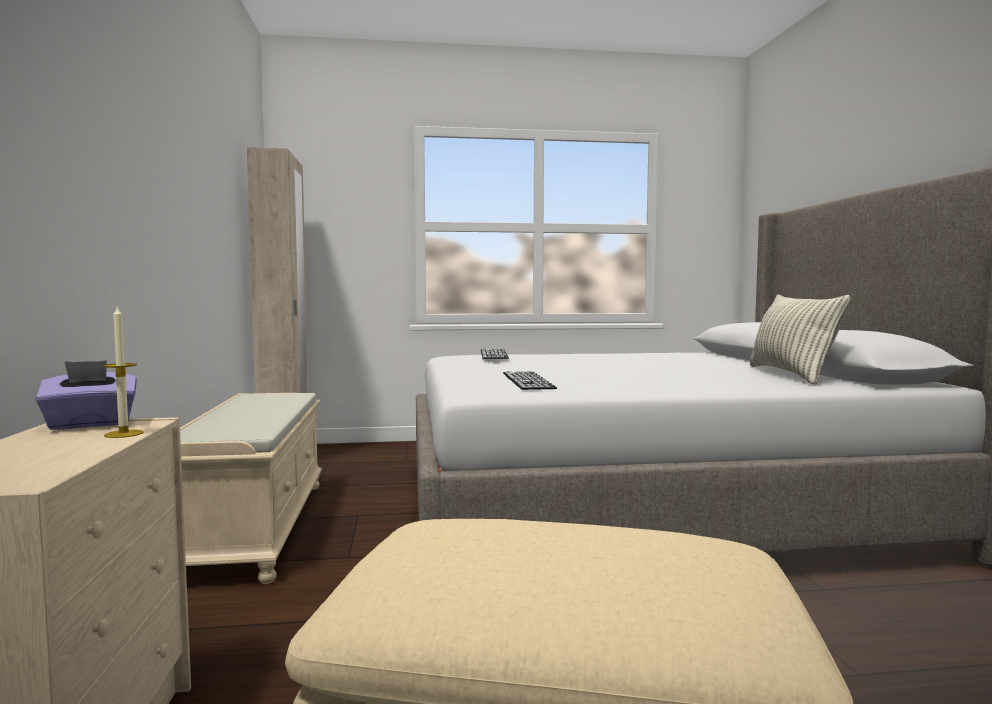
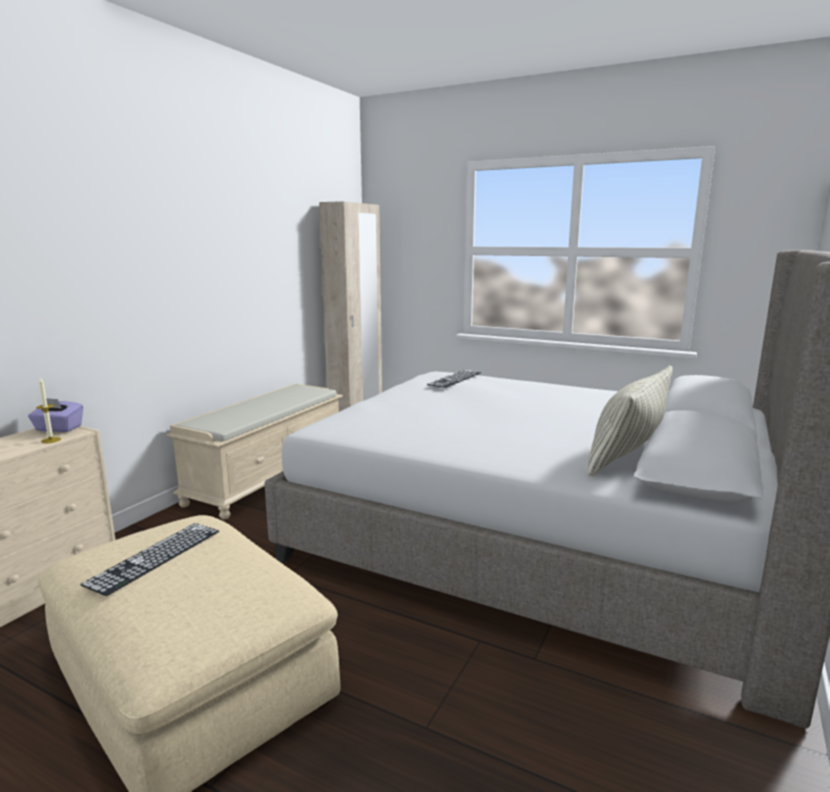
camera: 35 degrees right, 10 degrees up
(527, 380) = (386, 420): keyboard -> keyboard (155, 556)

